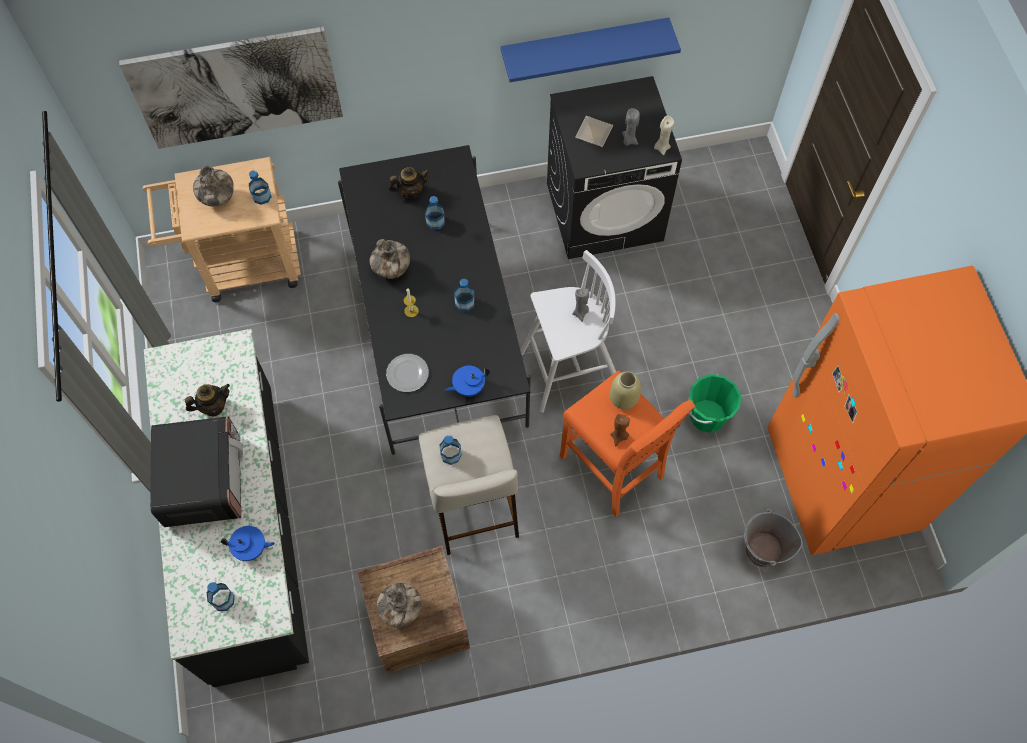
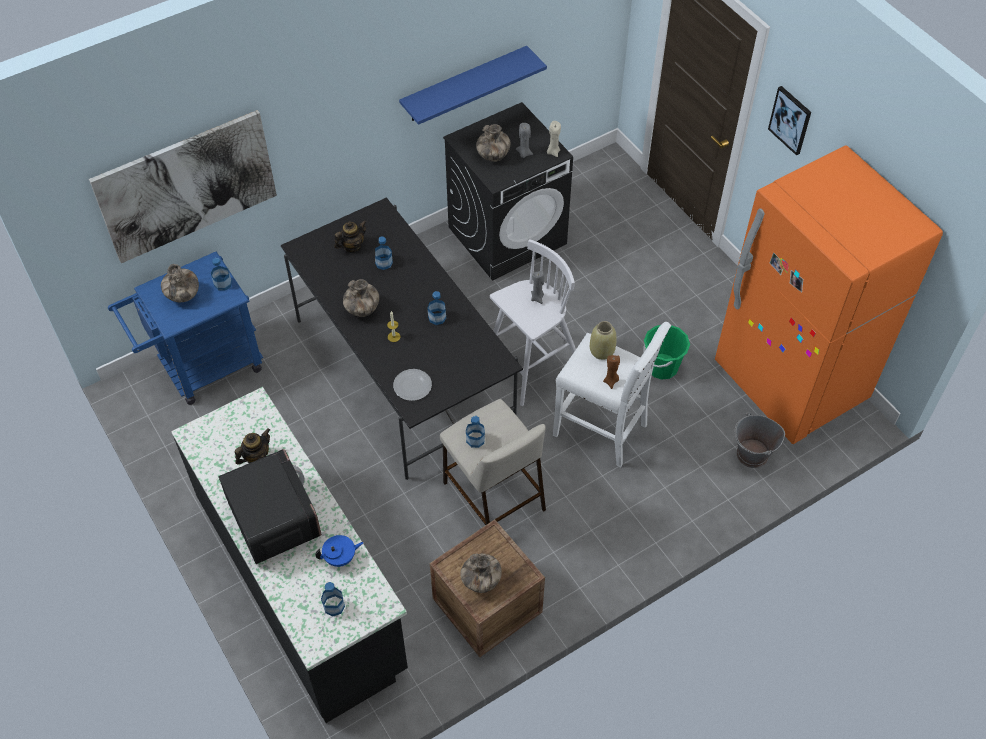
camera: 20 degrees left, 10 degrees down
(241, 266) = (202, 368): beige cart -> blue cart
(468, 387) = (469, 380): blue teapot -> none
(594, 134) = (493, 156): plate -> vase
(613, 468) = (602, 431): orange stool -> white stool
(928, 205) = (790, 120): none -> picture

